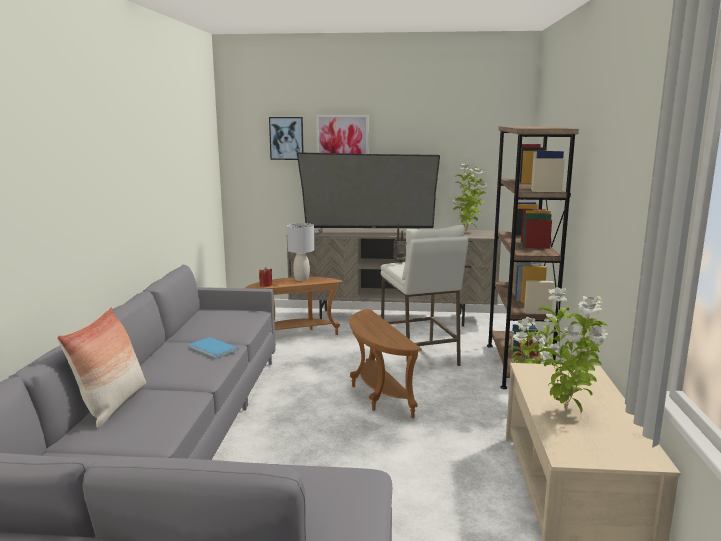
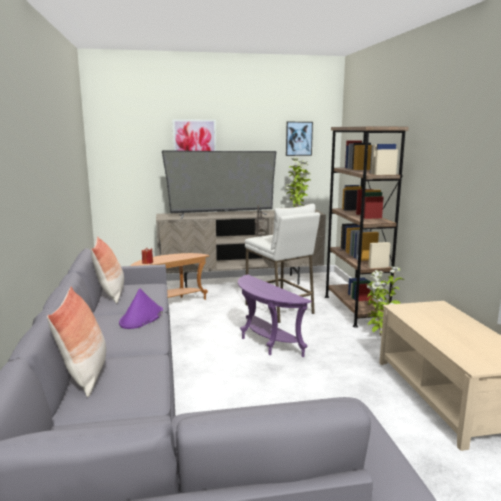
camera: 15 degrees left, 0 degrees up
(201, 318) = (111, 294): none -> pillow
(212, 349) = (141, 318): blue book -> purple hat
(286, 138) = (147, 139): picture -> picture (298, 138)
(302, 279) = (174, 256): grey table lamp -> none
(377, 395) = (266, 343): brown side table -> purple side table
(567, 412) = (450, 335): potted plant -> none

